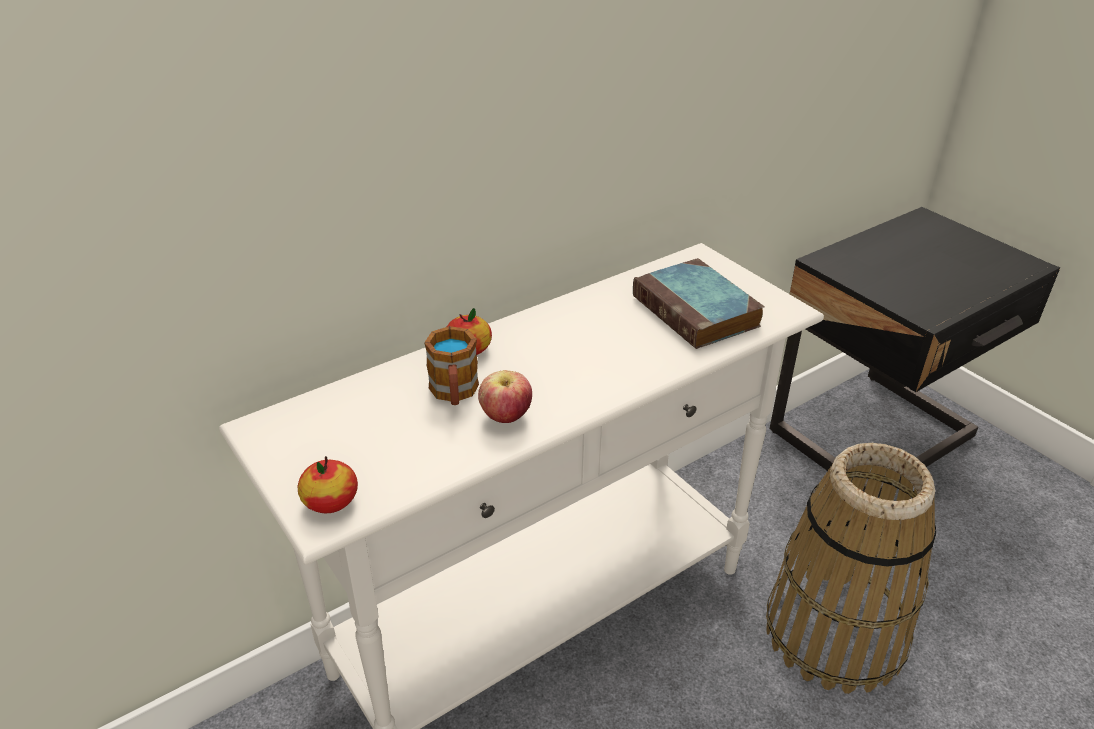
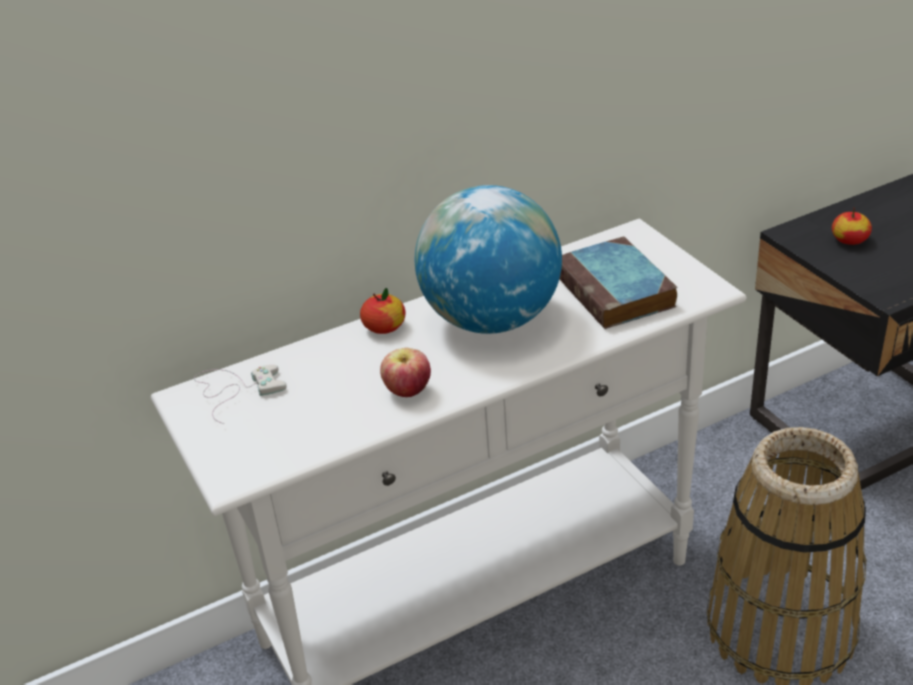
camera: 10 degrees right, 0 degrees up
(316, 418) = (236, 389): none -> white game controller
(330, 501) = (240, 463): apple -> apple (849, 240)
(454, 393) = (364, 368): mug -> none
(579, 341) = (491, 320): none -> globe

